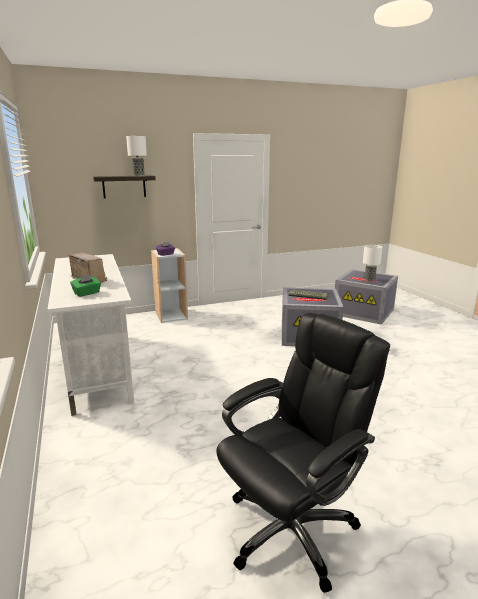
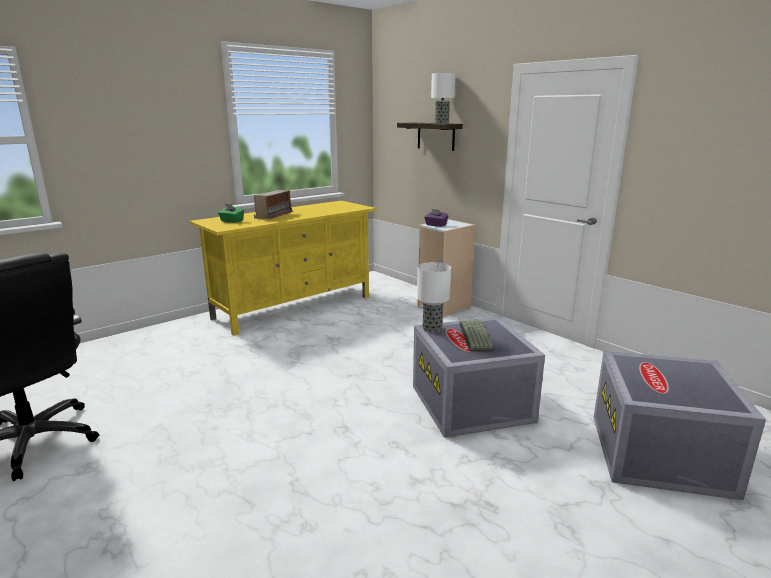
camera: 70 degrees right, 0 degrees up
(98, 368) = (294, 307): white dresser -> yellow dresser
(369, 280) = (658, 383): table lamp -> table lamp (432, 328)

